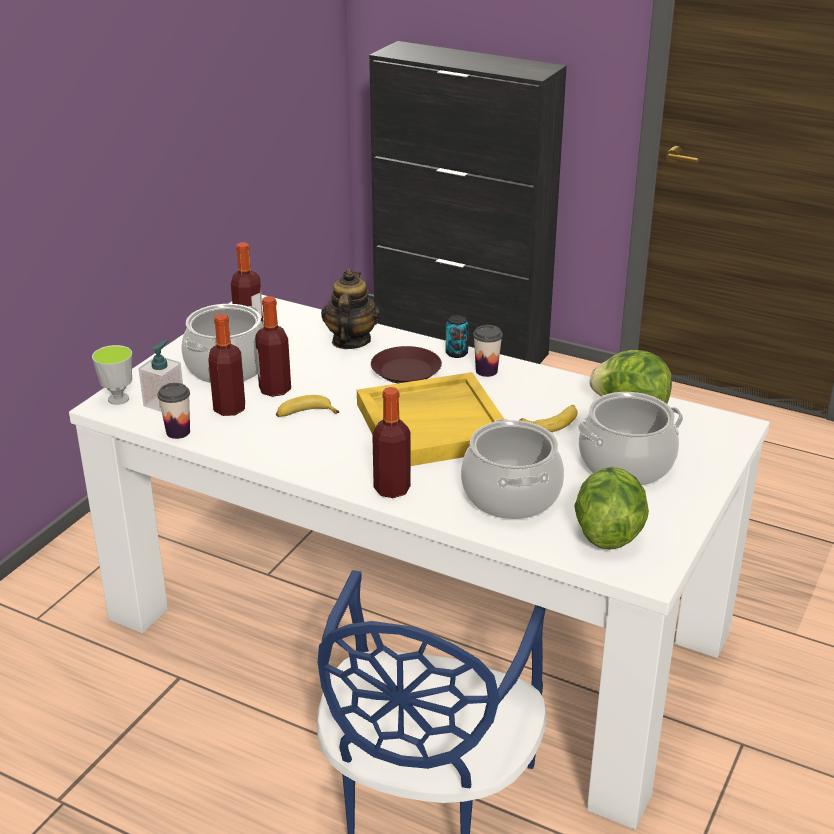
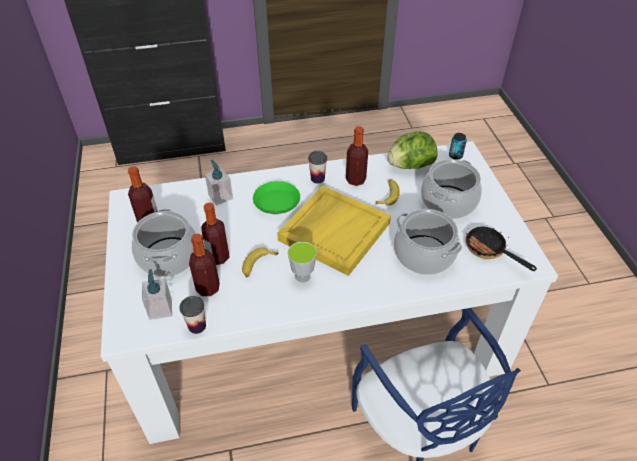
camera: 40 degrees left, 15 degrees up
(118, 399) = (125, 324): cup -> cup (302, 276)
(350, 341) = (220, 196): teapot -> soap dispenser
(392, 489) = (365, 289): bottle -> bottle (355, 180)
(406, 371) = (276, 201): brown plate -> green plate
(456, 353) = (288, 174): can -> can (455, 155)
(607, 533) = (489, 251): lettuce -> frying pan

